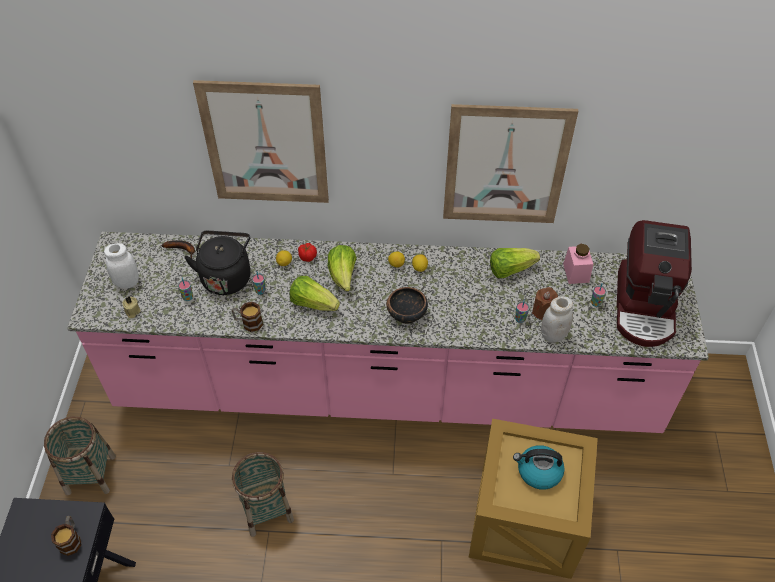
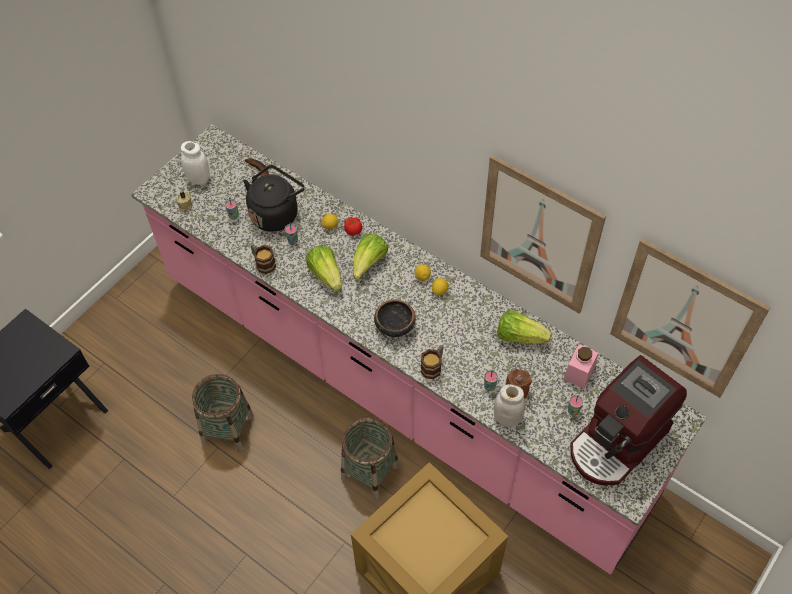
camera: 35 degrees right, 5 degrees up
(71, 539) = (40, 363): mug -> mug (433, 366)
(91, 474) = (123, 322): basket -> basket (370, 472)
(265, 144) = (338, 113): picture -> picture (683, 320)
(538, 472) = (433, 532): kettle -> none

